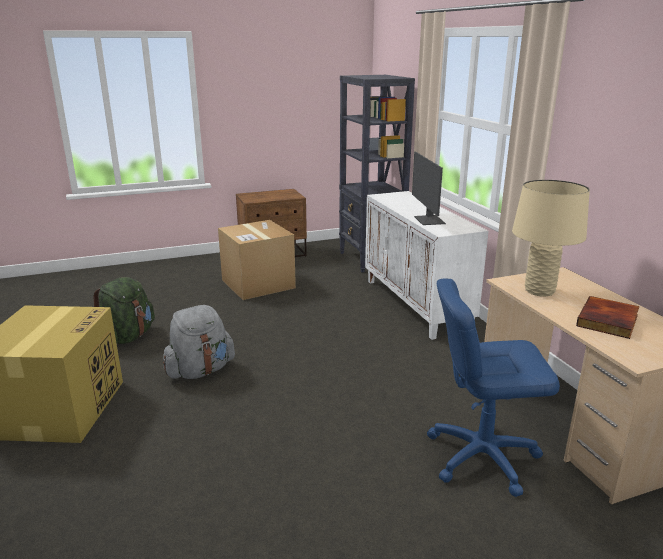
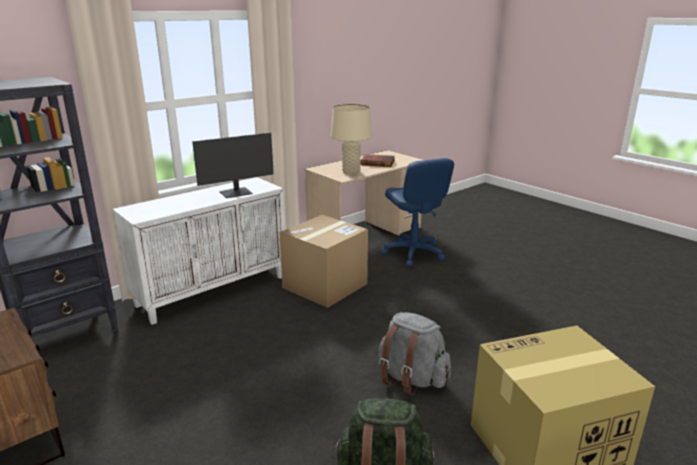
camera: 110 degrees left, 0 degrees up
(258, 284) = (165, 412): cardboard box -> cardboard box (325, 285)

